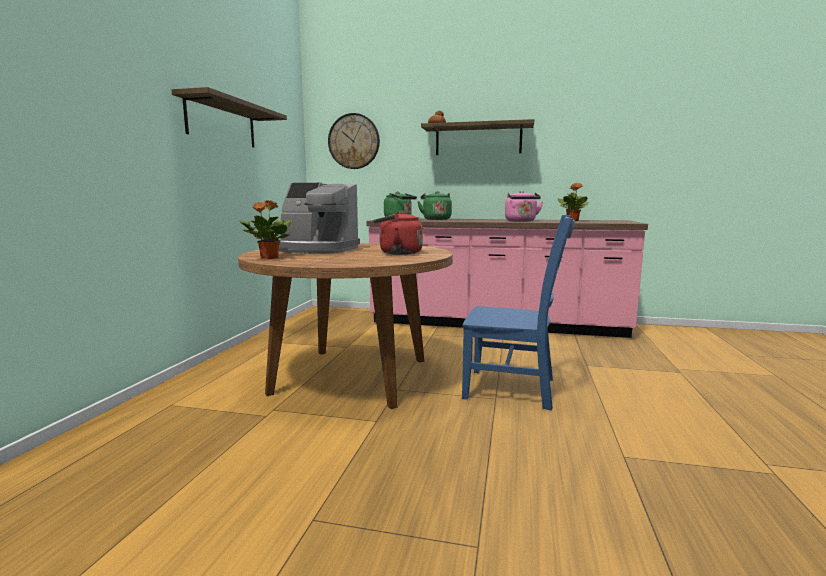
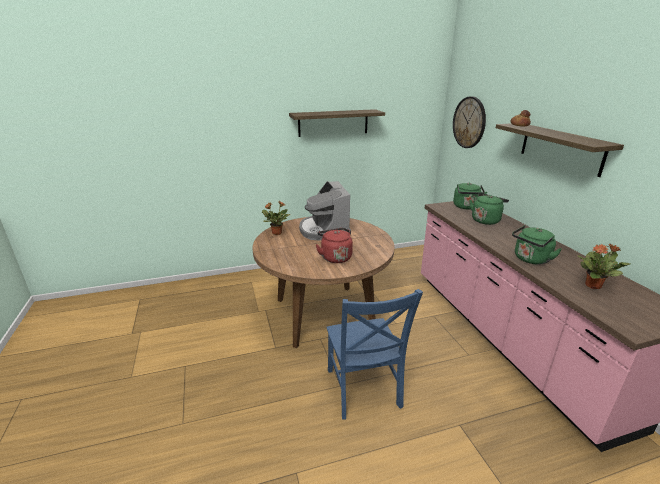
camera: 60 degrees right, 15 degrees up
(521, 221) = (530, 259): pink kettle -> green kettle

